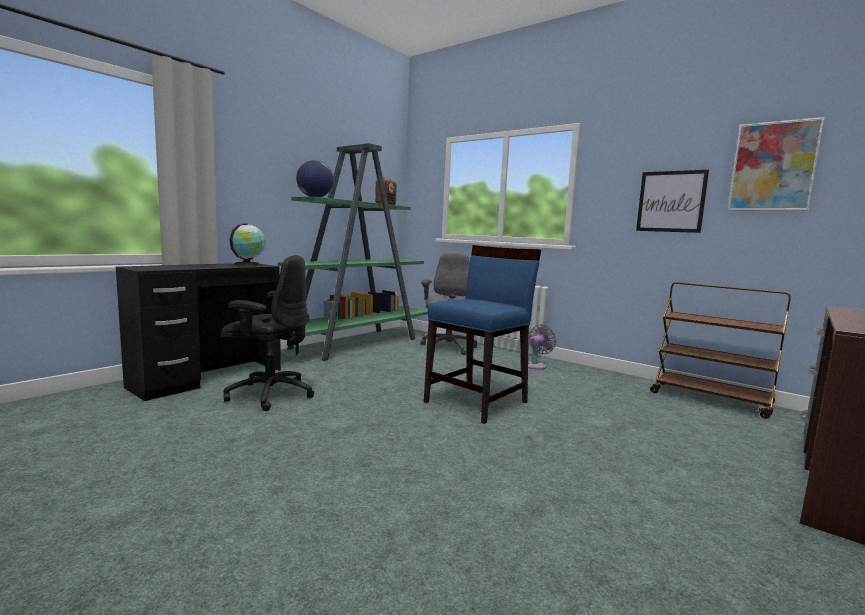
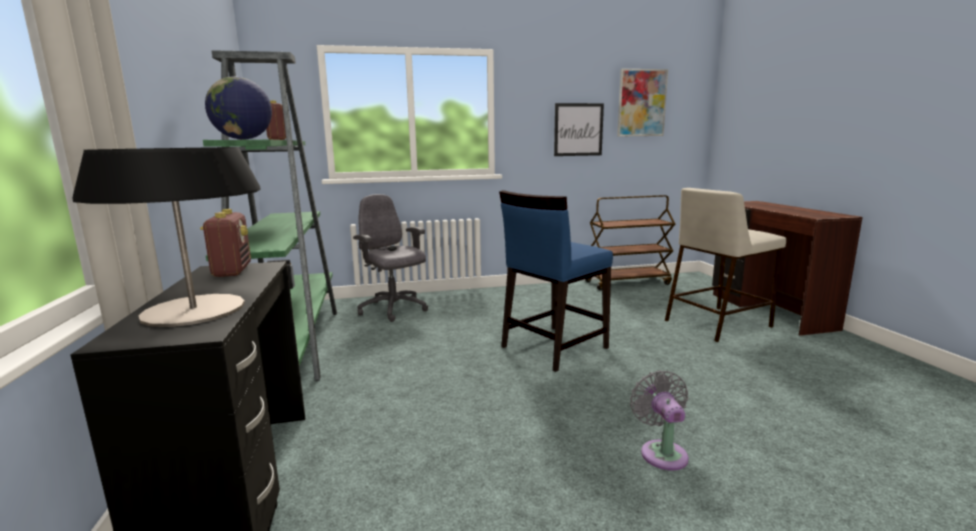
camera: 50 degrees left, 5 degrees up
(177, 267) = (194, 310): none -> table lamp
(248, 264) = (232, 271): globe -> radio
(269, 394) = (390, 449): black office chair -> none
(477, 402) = (553, 347): blue chair -> blue chair turned 120 degrees counterclockwise
(536, 365) = (498, 298): grey fan -> grey fan (661, 452)
(707, 462) = (718, 323): none -> beige stool

